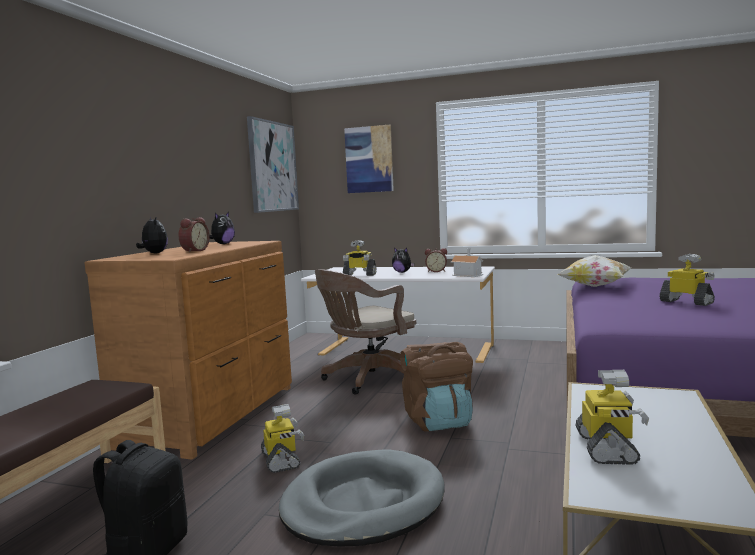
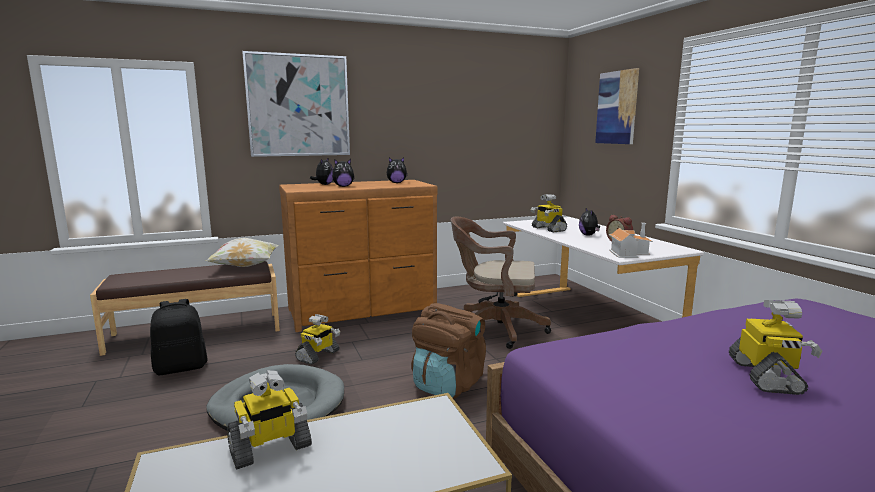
camera: 50 degrees right, 5 degrees up
(193, 251) = (343, 186): alarm clock -> plush toy
(273, 166) = (522, 114): picture -> picture (298, 106)
(595, 286) = (744, 311): pillow -> pillow (245, 266)

